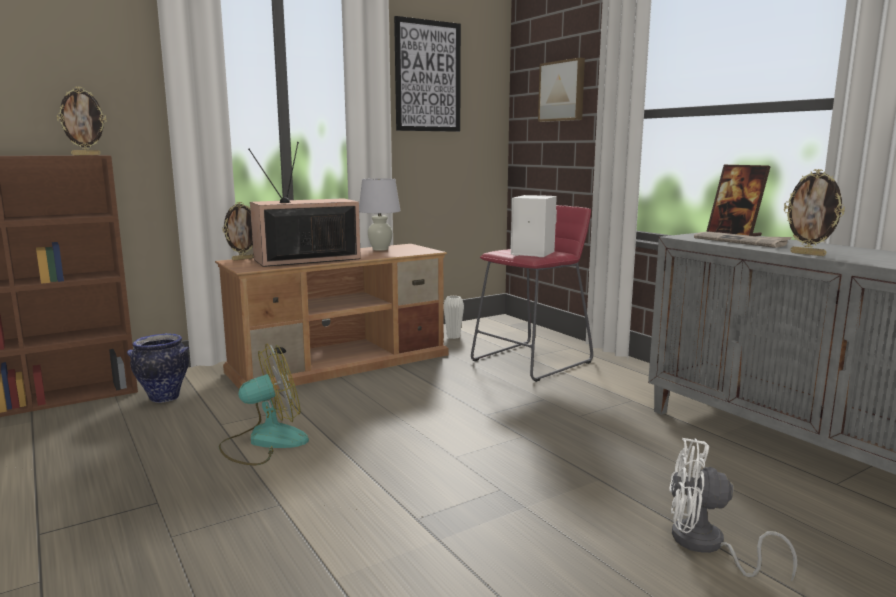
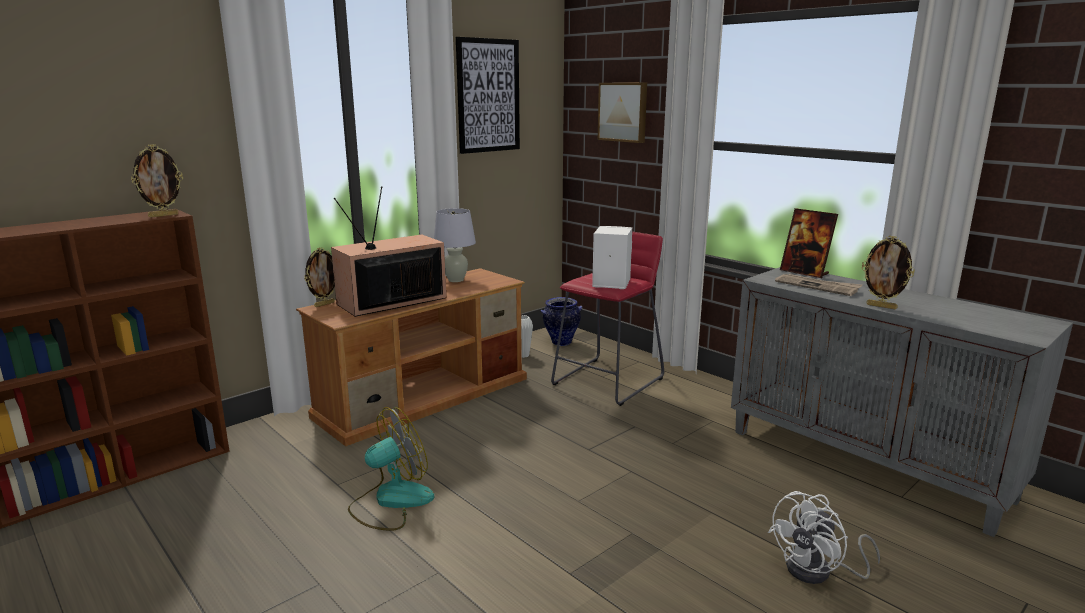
camera: 10 degrees left, 5 degrees up
(163, 398) = (261, 457): vase -> vase (561, 343)
(706, 546) = (818, 572): white fan -> white fan turned 45 degrees counterclockwise

